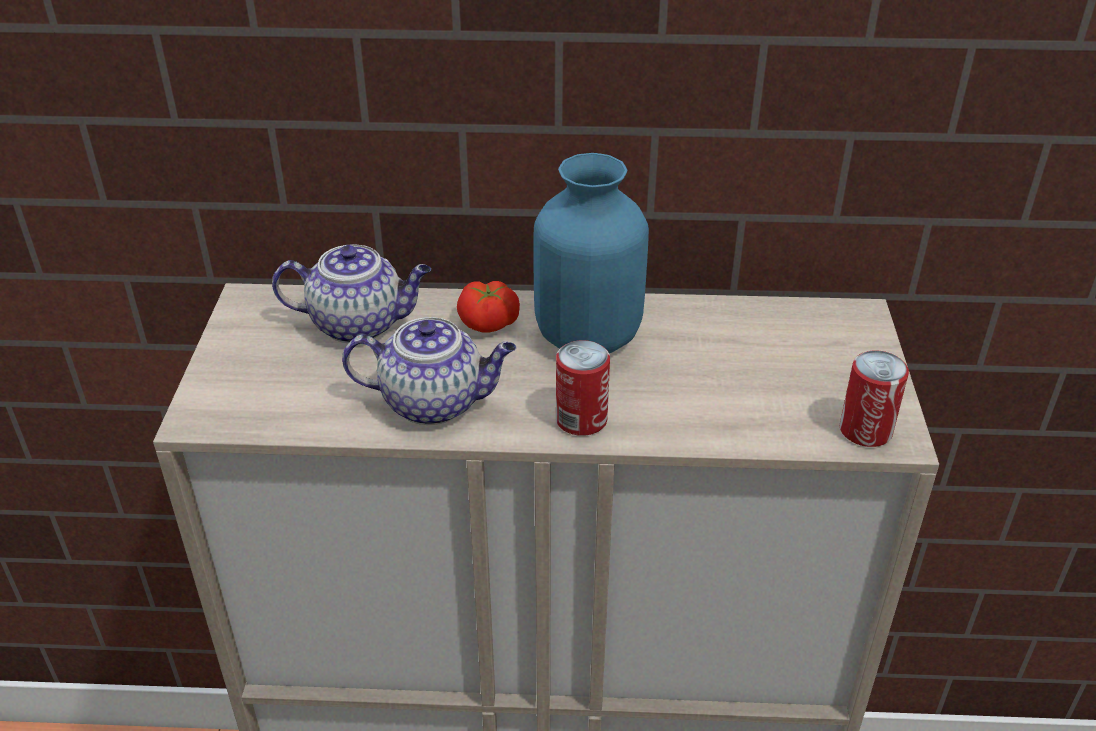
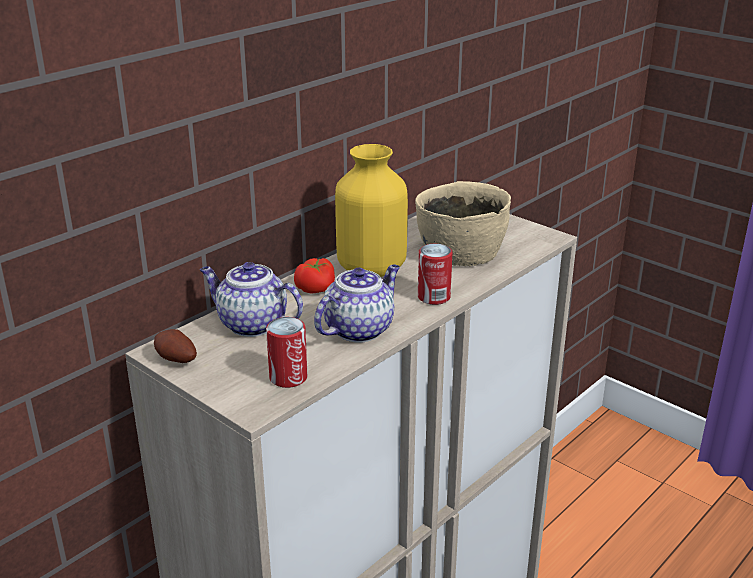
camera: 50 degrees left, 10 degrees down
(240, 319) = (175, 360): none -> potato
(360, 324) = (251, 324): teapot -> teapot turned 105 degrees counterclockwise
(587, 335) = (370, 268): blue vase -> yellow vase
(729, 380) = (459, 251): none -> beige bowl
(865, 430) = (536, 240): can -> can (288, 377)

